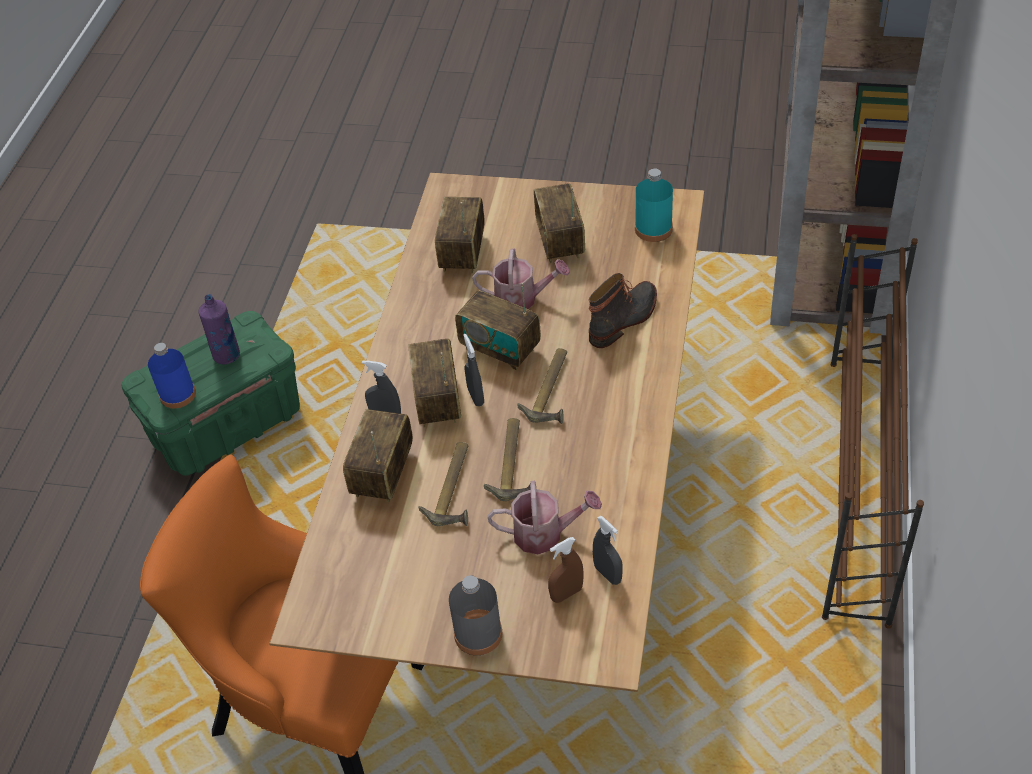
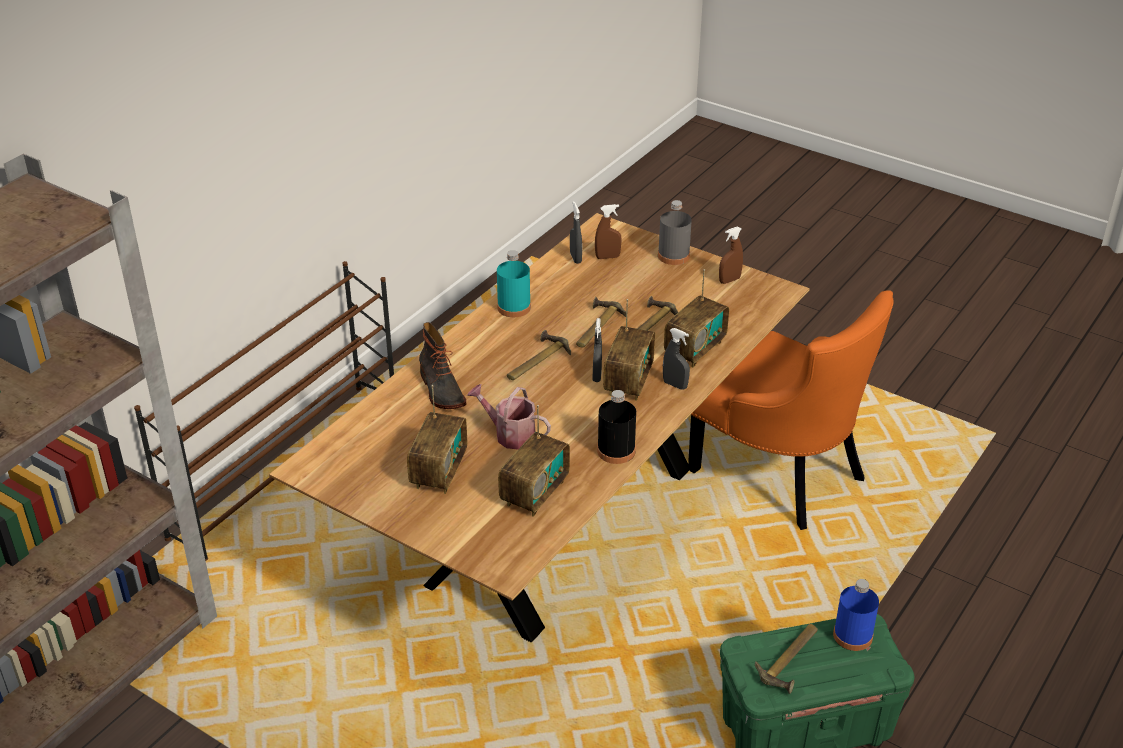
camera: 160 degrees left, 10 degrees down
(227, 355) = (792, 660): purple bottle -> hammer
(382, 613) = (729, 280): none -> brown spray bottle
(411, 318) = (616, 451): none -> black bottle
(500, 349) = (555, 402): radio -> none
(545, 533) = (600, 286): watering can -> none
(624, 320) = (440, 390): boot -> boot turned 90 degrees counterclockwise
(653, 229) = (348, 453): turquoise bottle -> turquoise bottle (514, 307)

